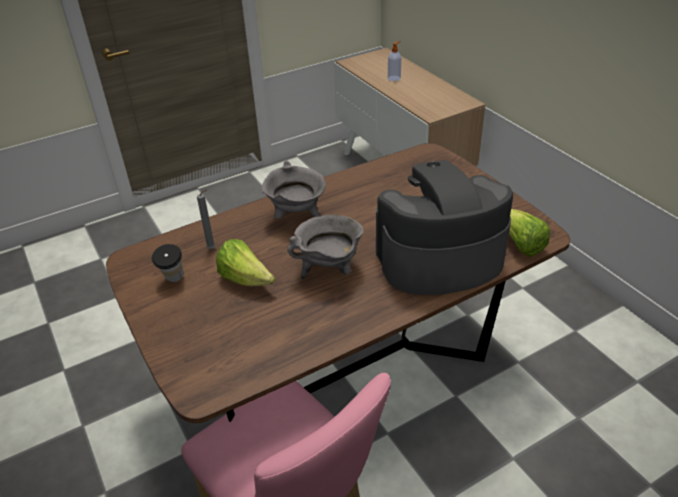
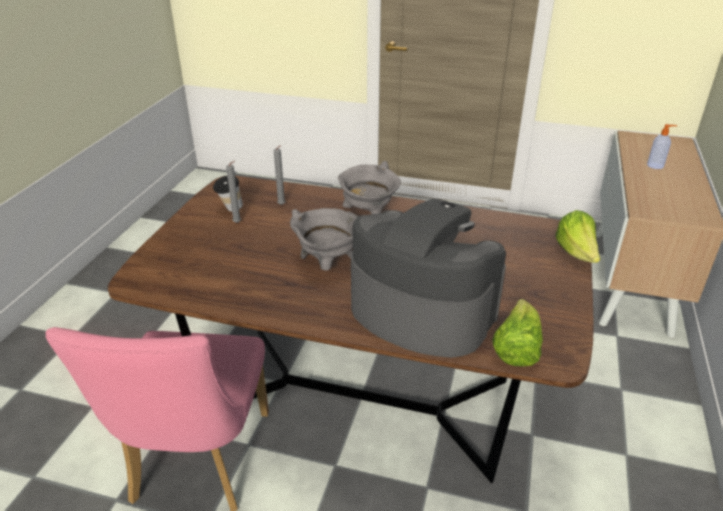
camera: 45 degrees right, 5 degrees down
(202, 286) = (238, 223): none -> grey candle
(246, 279) = (268, 235): lettuce -> lettuce (577, 254)

